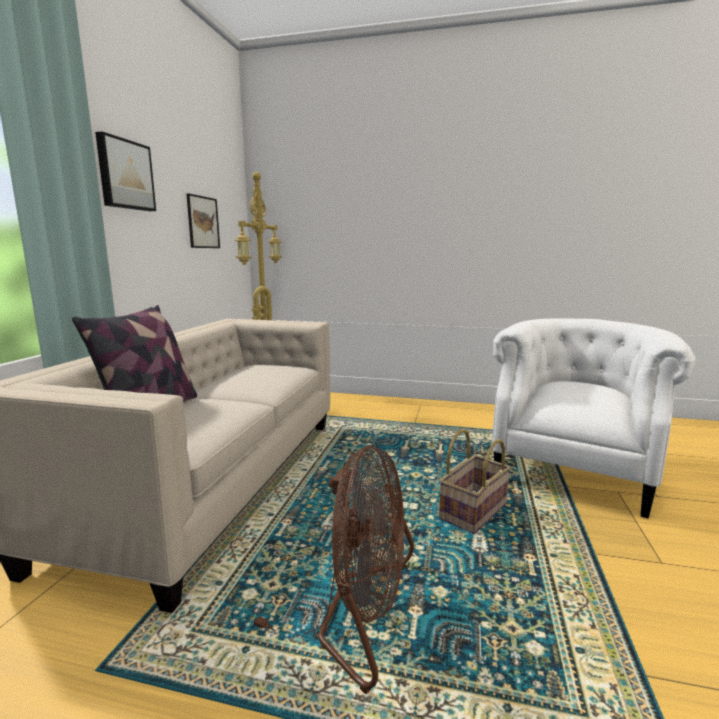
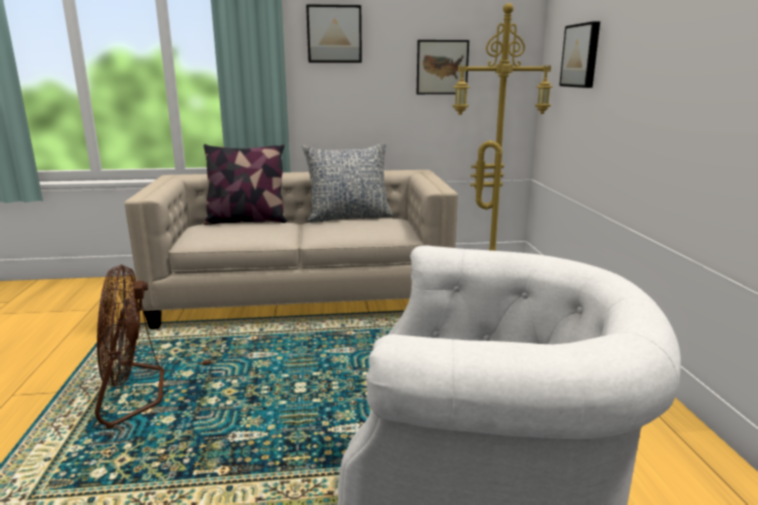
camera: 70 degrees right, 5 degrees up
(219, 376) = (348, 217): none -> pillow
(315, 218) = (581, 55): none -> picture
(354, 617) = (143, 387): brown fan -> brown fan turned 75 degrees clockwise
(472, 511) = (307, 428): basket -> none

